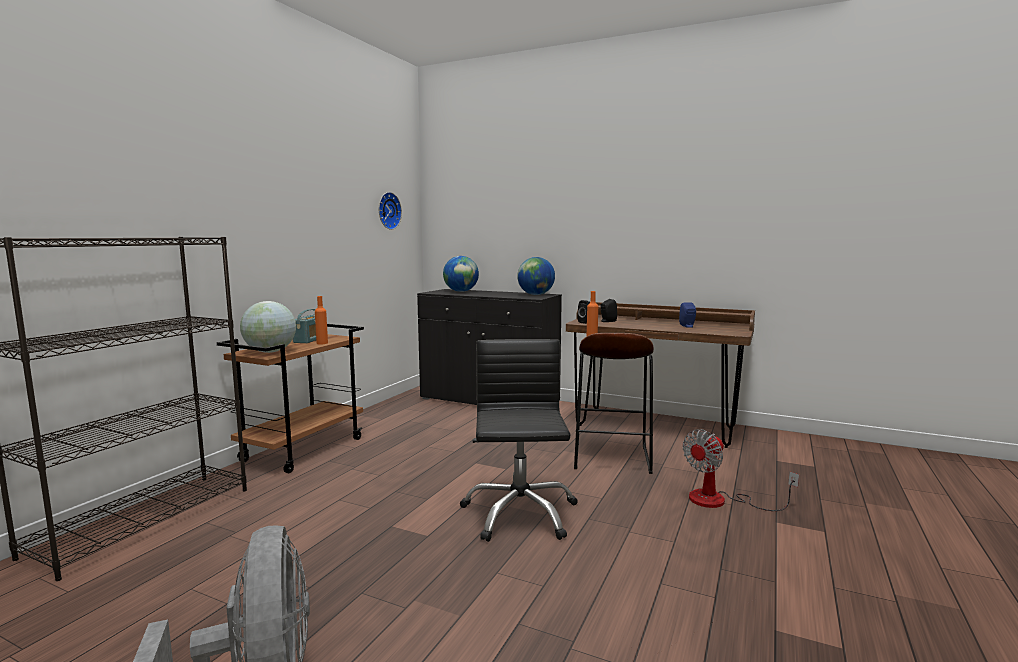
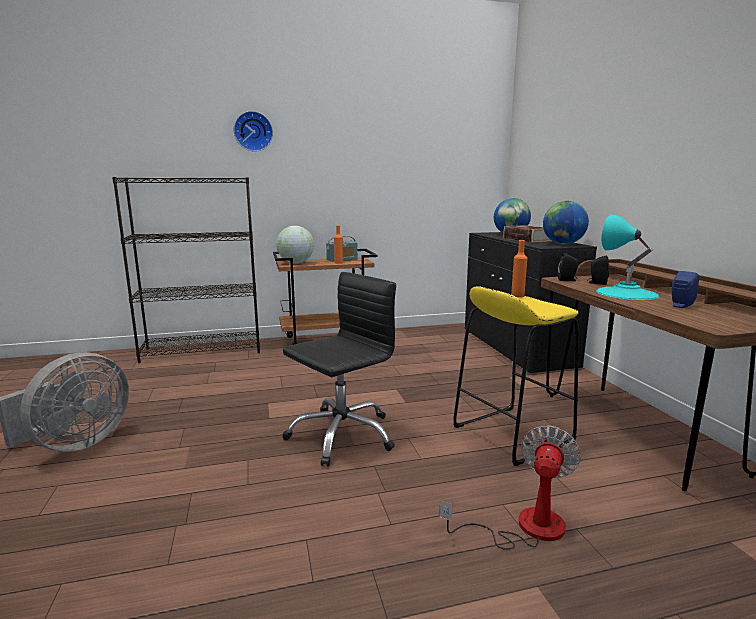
camera: 50 degrees right, 5 degrees up
(387, 211) = (458, 154): wall clock -> wall clock (253, 131)
(495, 294) = (527, 239): none -> book
(611, 457) = (512, 434): brown stool -> yellow stool
(643, 324) = (626, 293): none -> turquoise table lamp
(720, 501) = (525, 527): fan -> fan turned 105 degrees clockwise

